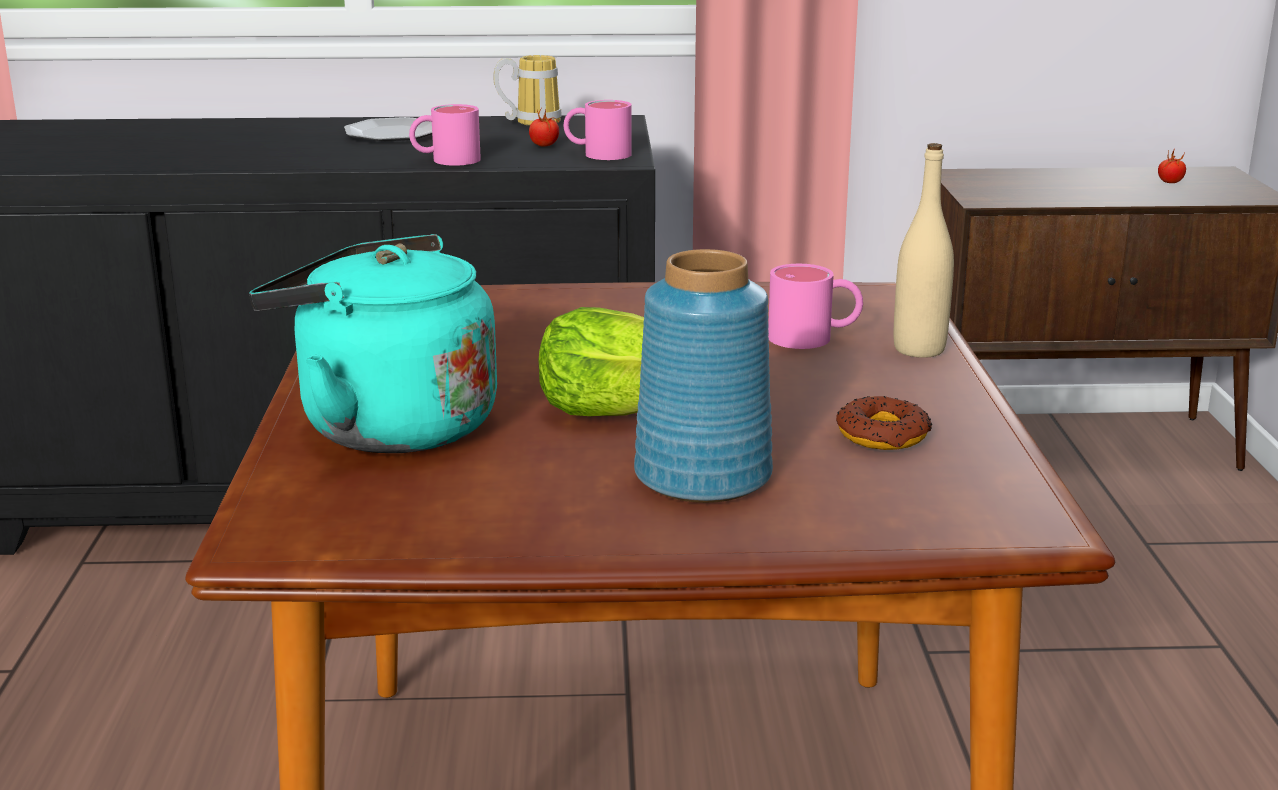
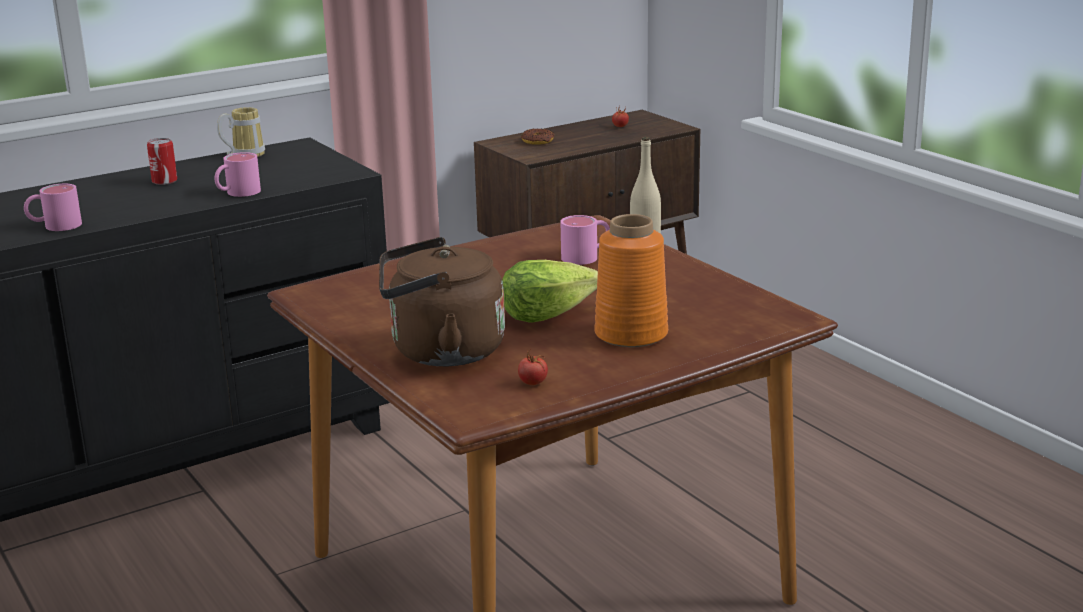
camera: 30 degrees left, 0 degrees up
(387, 426) = (440, 352): turquoise kettle -> brown kettle
(394, 134) = (164, 181): plate -> can
(544, 145) = (284, 171): tomato -> tomato (533, 383)
(597, 154) = (328, 170): pink mug -> pink mug (54, 226)
(704, 476) = (631, 334): blue vase -> orange vase
(883, 435) = (684, 296): donut -> donut (538, 141)

